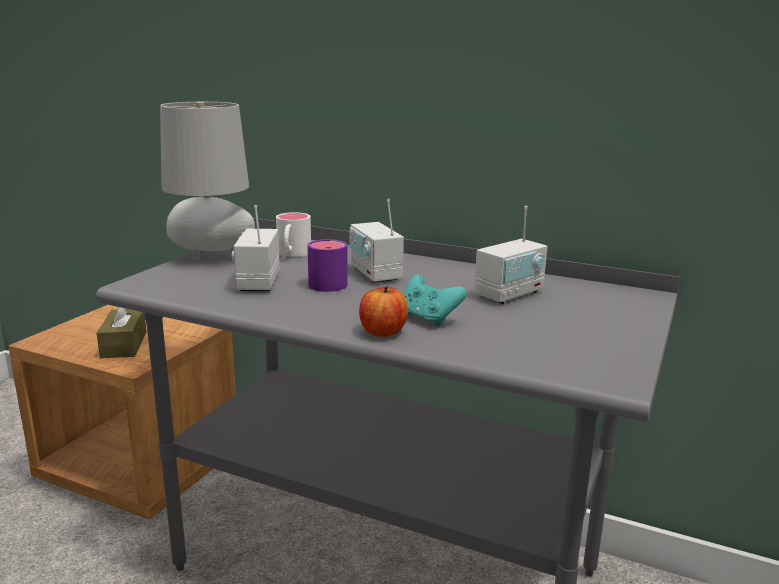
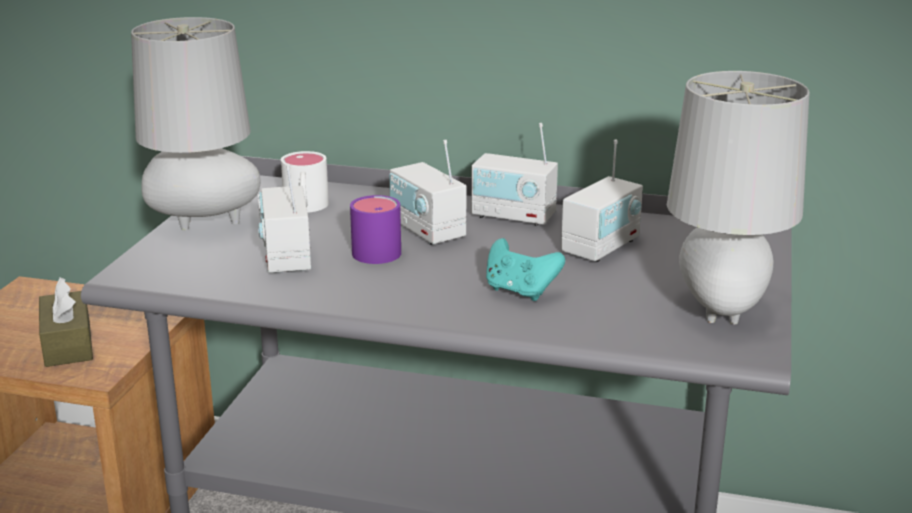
camera: 10 degrees left, 5 degrees up
(382, 332) = (474, 315): apple -> none
(447, 270) = (513, 216): none -> radio
(599, 348) = (723, 312): none -> grey table lamp

